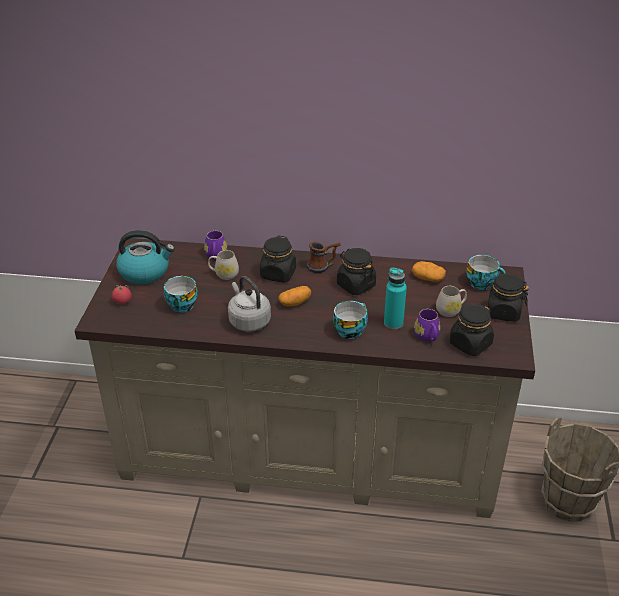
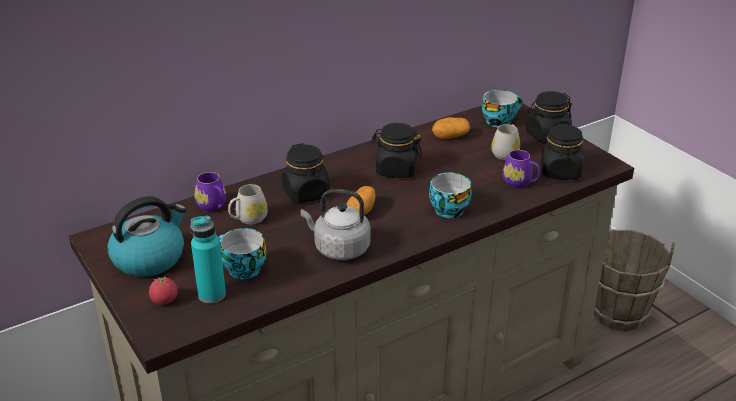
camera: 40 degrees left, 5 degrees down
(323, 266) = (341, 167): mug -> none
(393, 323) = (476, 185): turquoise bottle -> turquoise bottle (212, 294)

